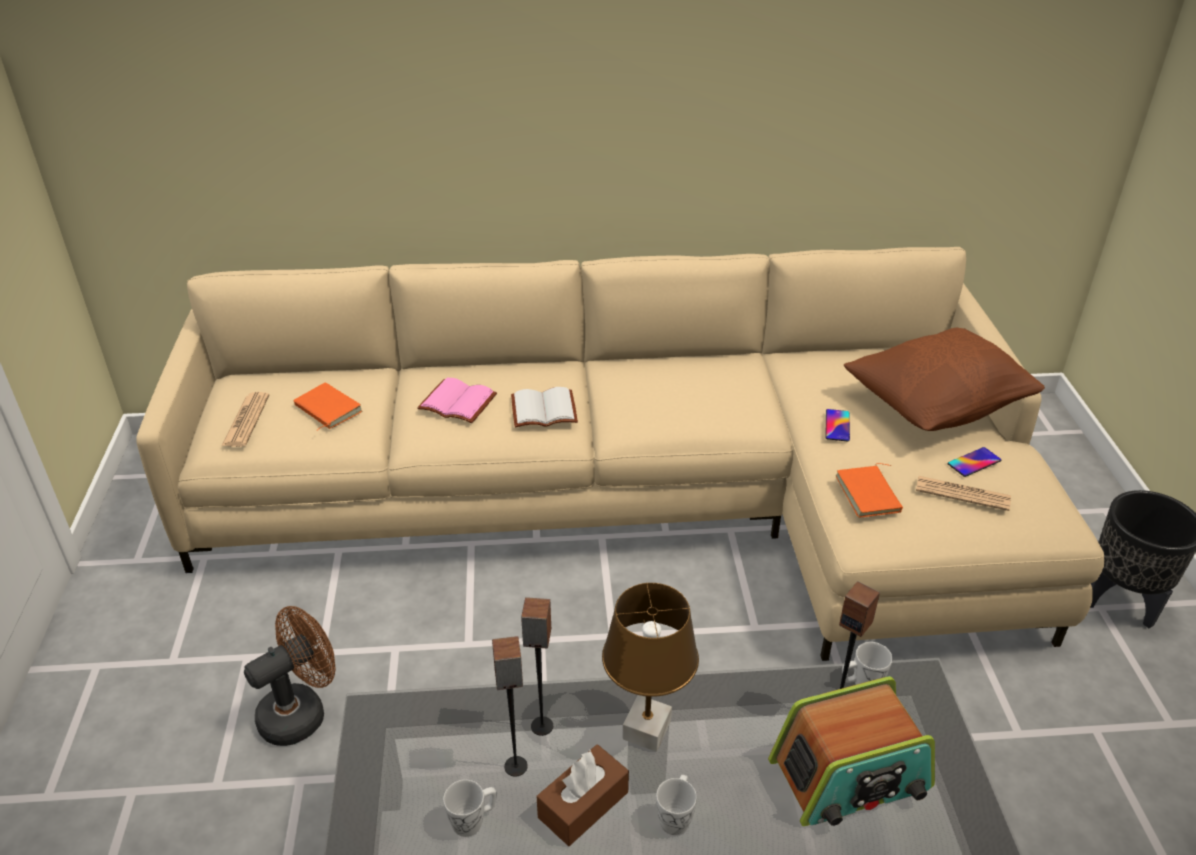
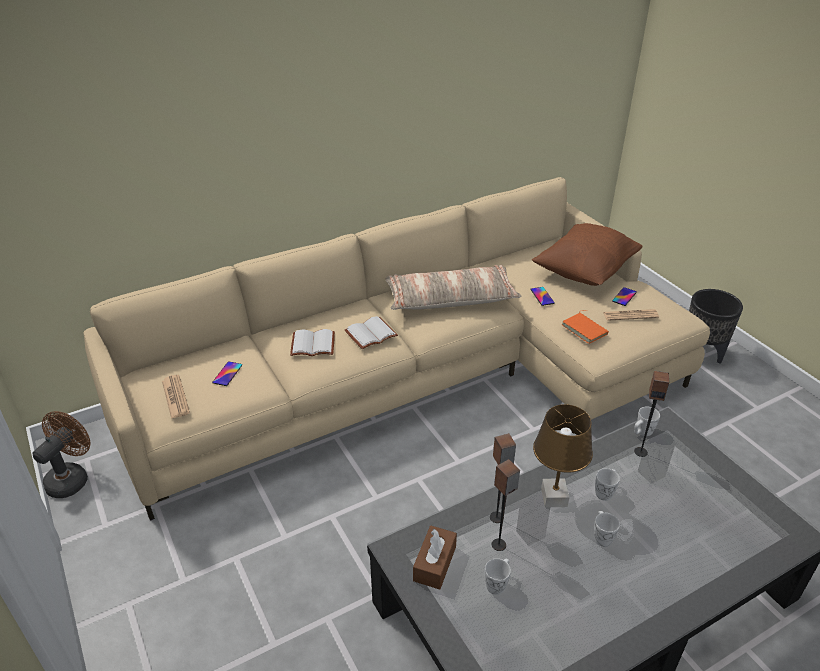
camera: 25 degrees left, 0 degrees up
(301, 712) = (298, 577): brown fan -> brown fan (71, 478)
(326, 410) = (227, 374): orange book -> phone
(455, 403) = (312, 345): pink book -> white book
(583, 804) = (550, 550): brown tissue box -> brown tissue box (434, 563)
(693, 392) = (450, 299): none -> pillow
(732, 752) = (605, 492): none -> white mug
(850, 776) = (669, 481): radio -> none

